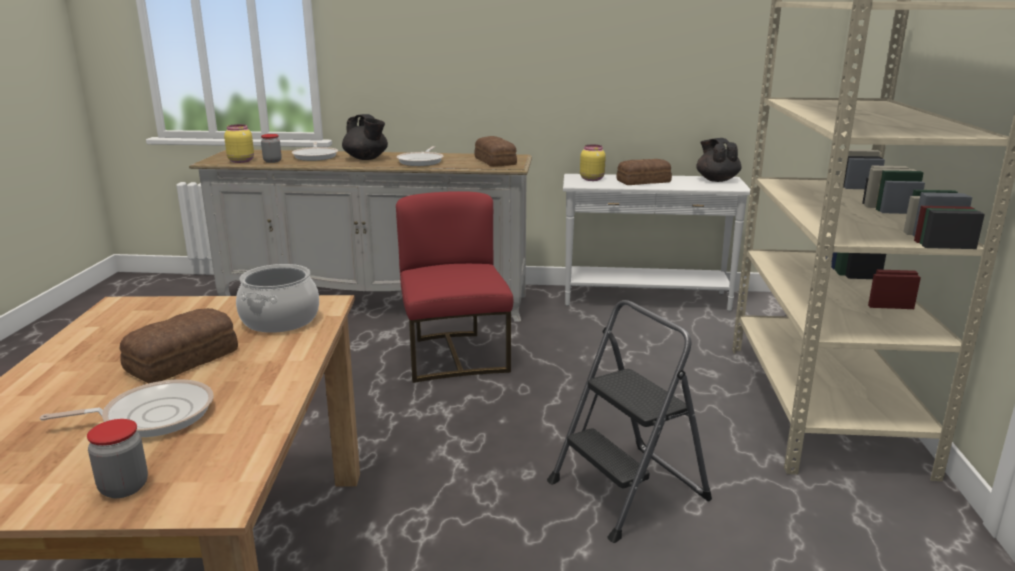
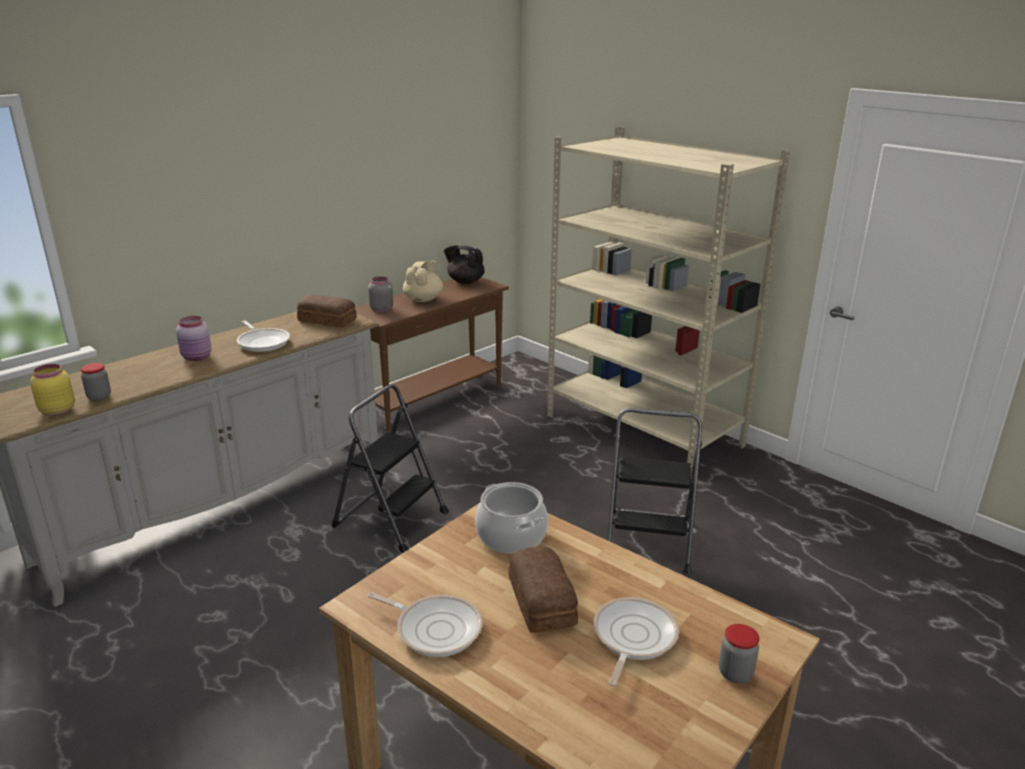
camera: 50 degrees left, 5 degrees up
(316, 156) = (130, 373): frying pan -> frying pan (435, 628)
(366, 158) = (197, 357): black teapot -> pink jar
(454, 356) = (387, 517): red chair -> black step ladder
(592, 179) = (381, 309): yellow jar -> grey jar
(644, 181) = (423, 299): bread -> beige teapot
(646, 299) = (433, 399): white console table -> brown console table

